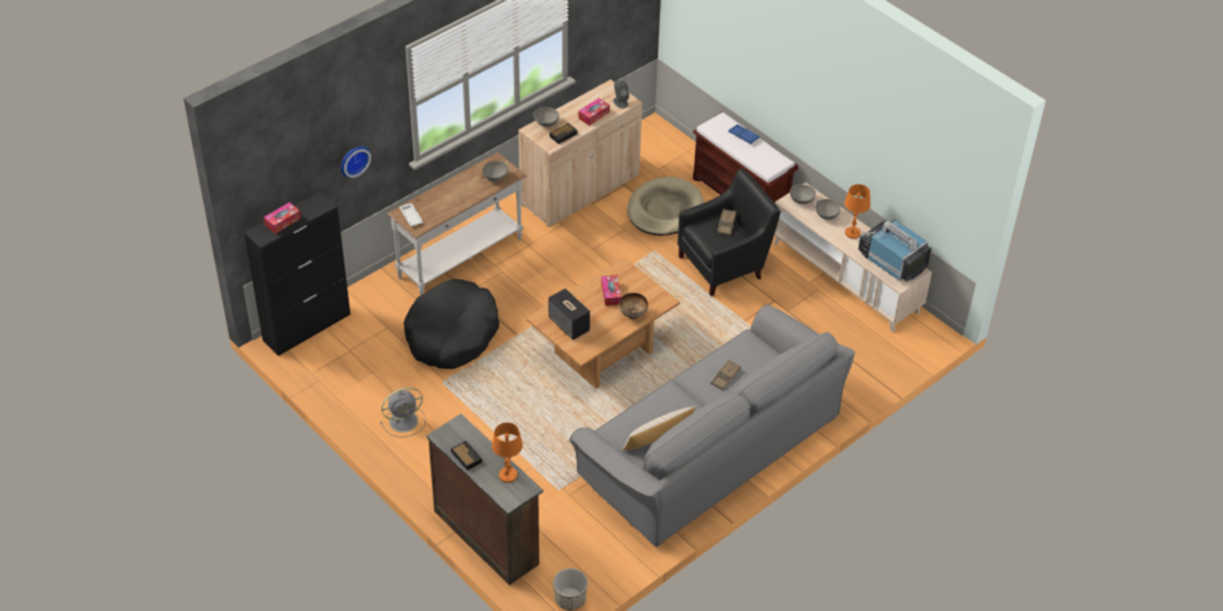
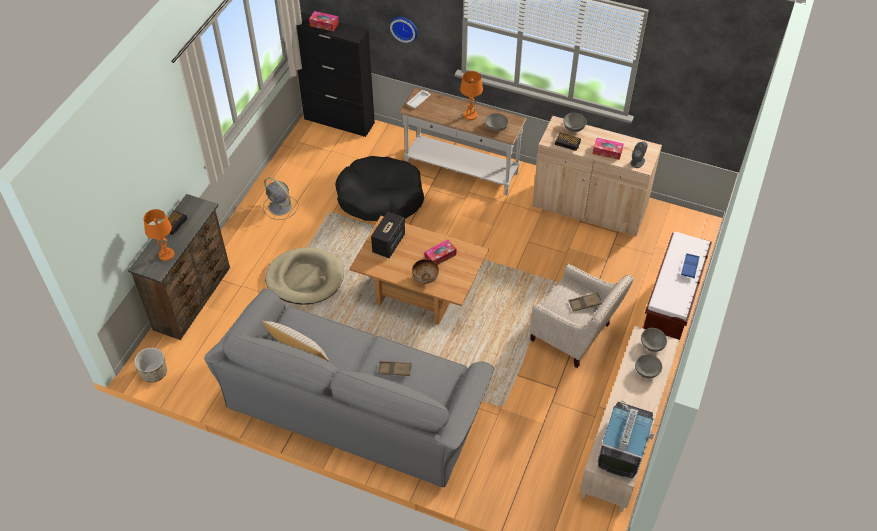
camera: 65 degrees right, 5 degrees up
(664, 210) = (609, 269): beige dog bed -> beige dog bed (305, 278)
(725, 265) = (574, 336): black armchair -> beige armchair
(852, 233) = (638, 400): orange table lamp -> orange table lamp (470, 115)

